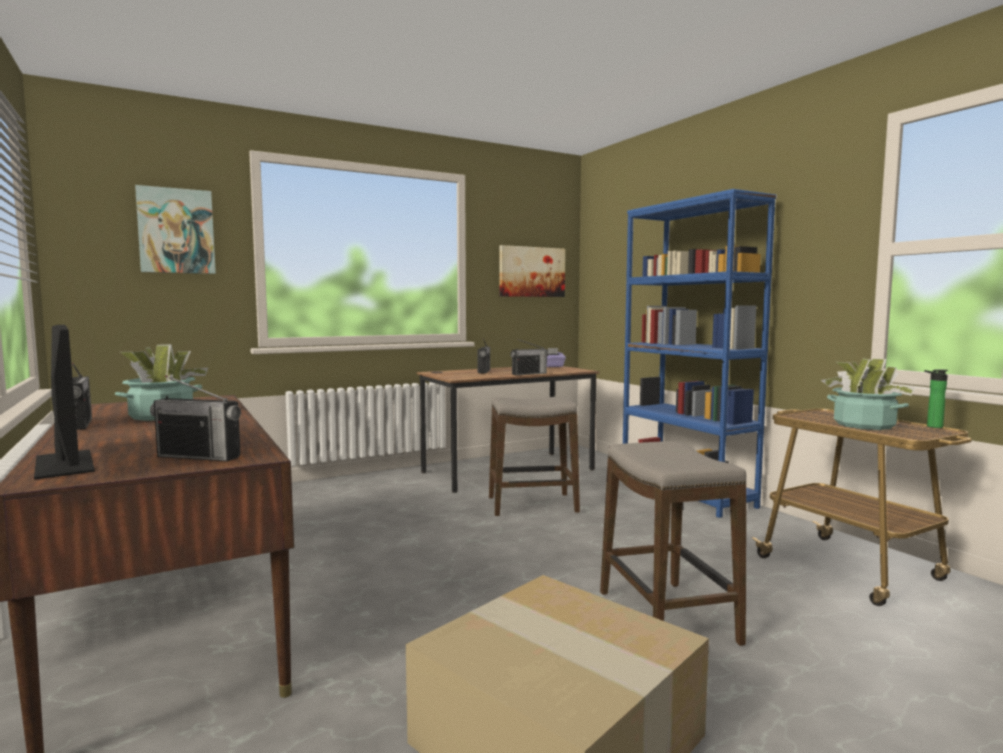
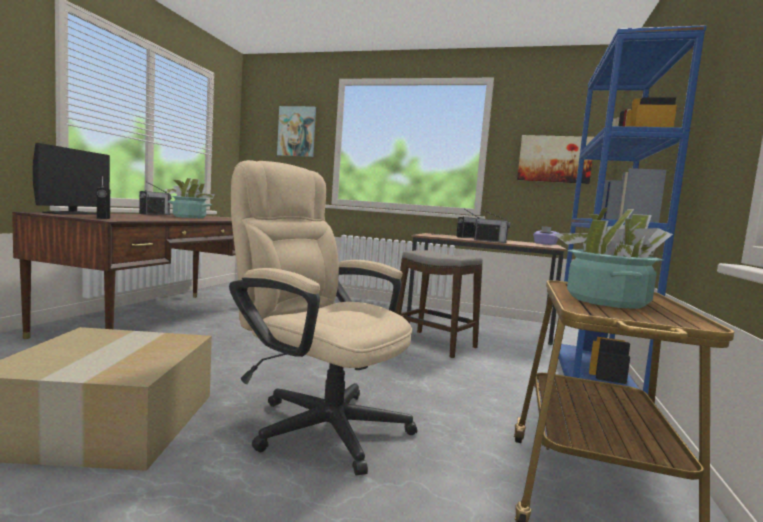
camera: 45 degrees right, 0 degrees up
(666, 617) = (318, 422): stool -> beige office chair
(932, 426) = (696, 319): bottle -> none

